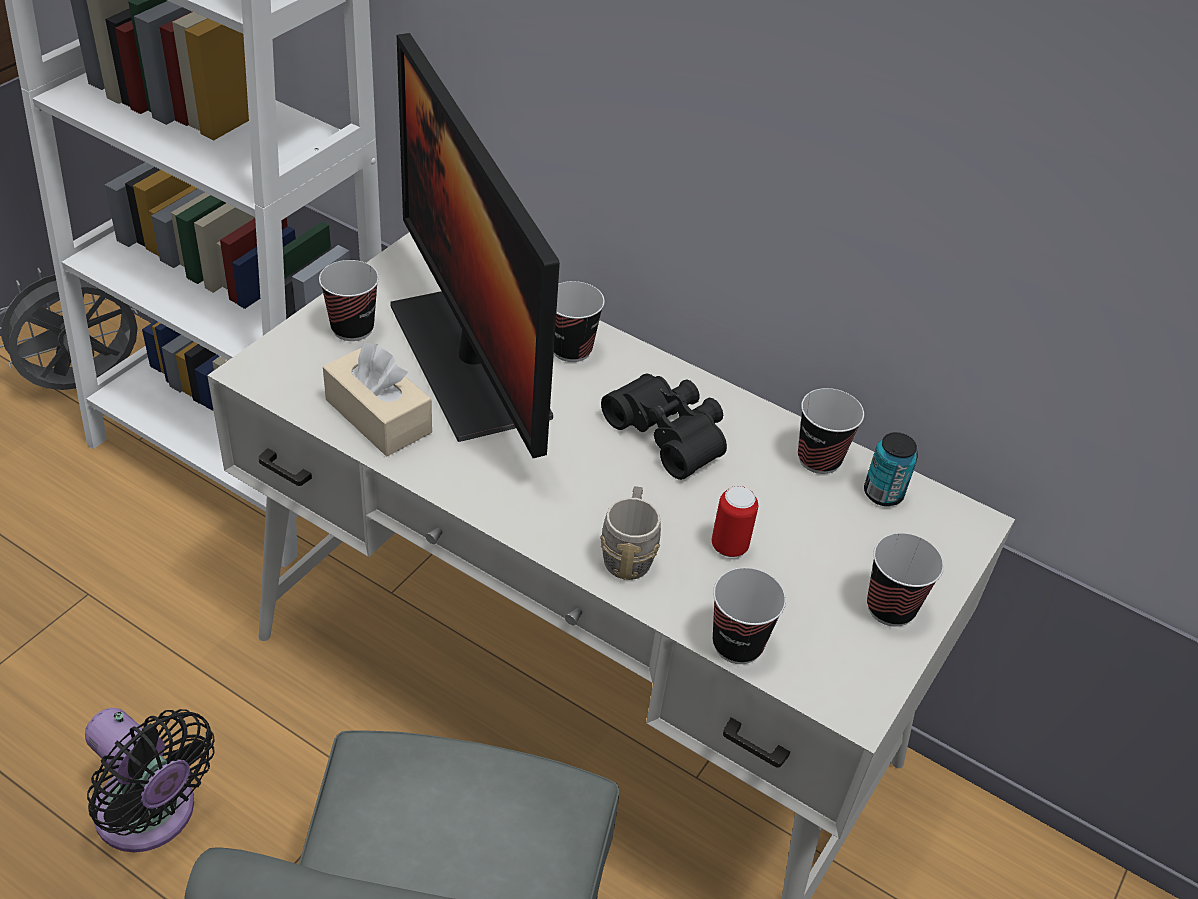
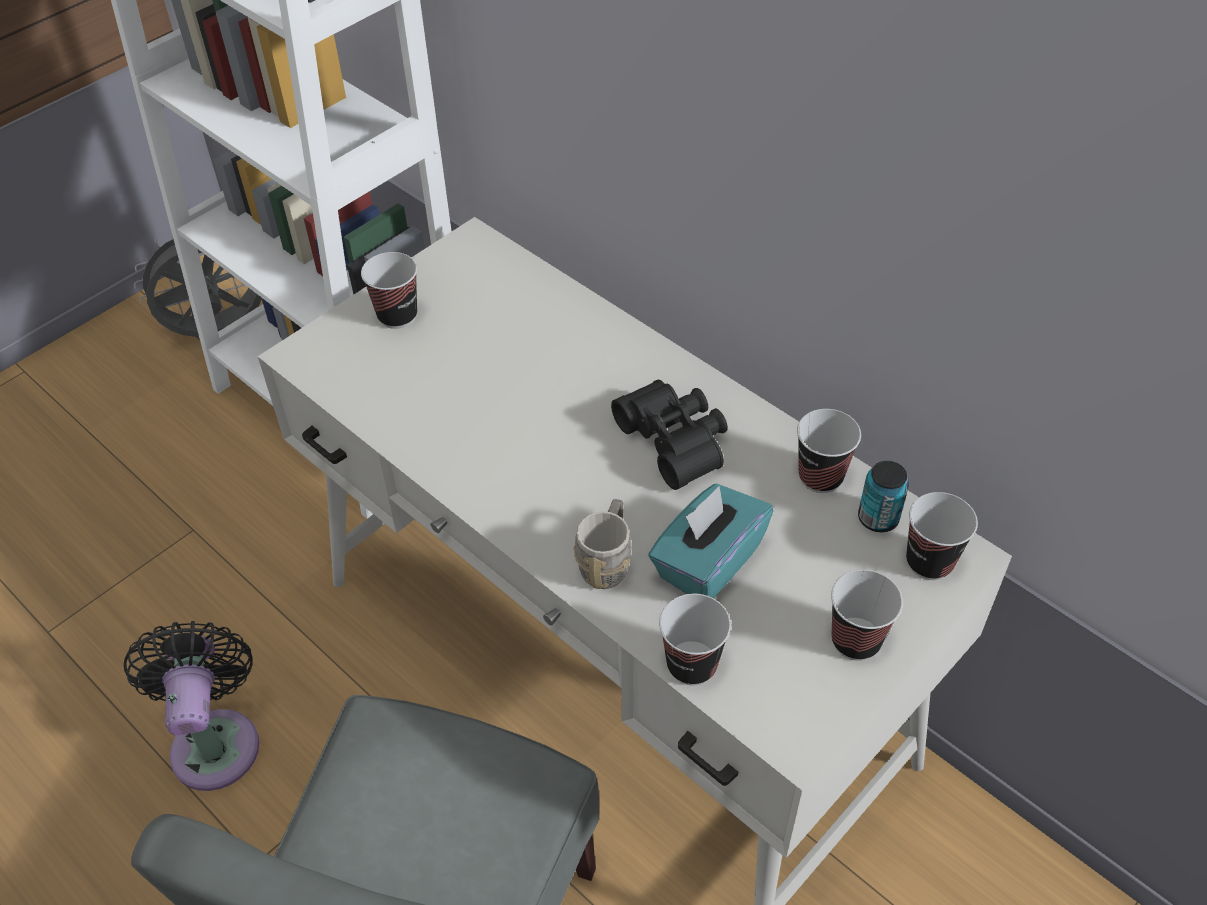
camera: 15 degrees right, 5 degrees up
(151, 815) = (215, 740): black fan -> black fan turned 150 degrees counterclockwise
(378, 416) = (402, 406): beige tissue box -> none
(468, 360) = (498, 353): monitor -> none
(571, 349) = (599, 347): cup -> cup (929, 562)
(729, 546) = (707, 562): can -> turquoise tissue box

